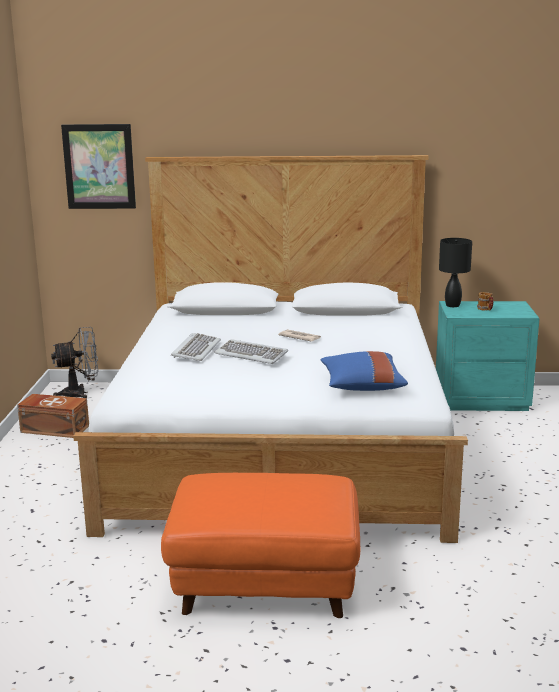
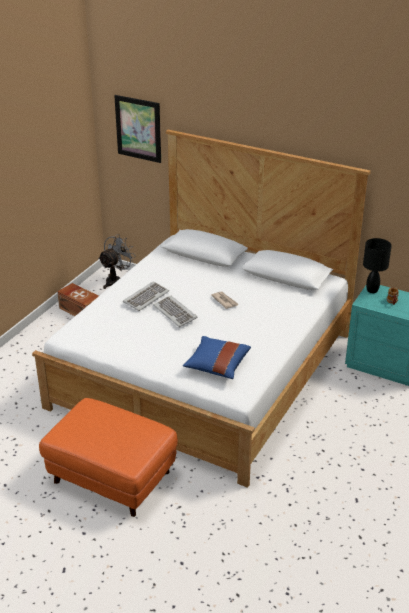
camera: 25 degrees right, 15 degrees up
(80, 393) = (116, 280): grey fan -> grey fan turned 60 degrees counterclockwise

